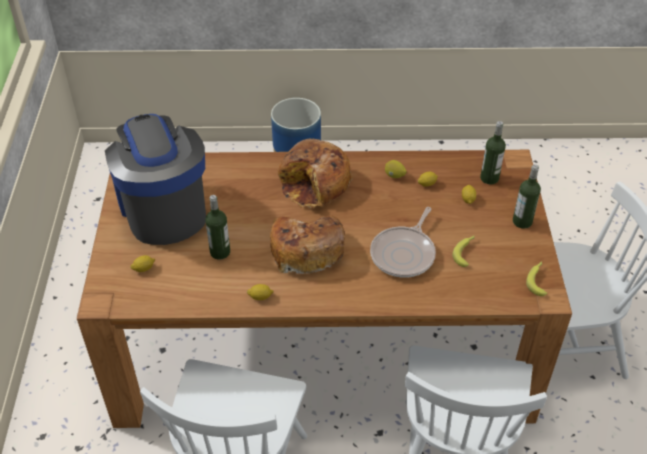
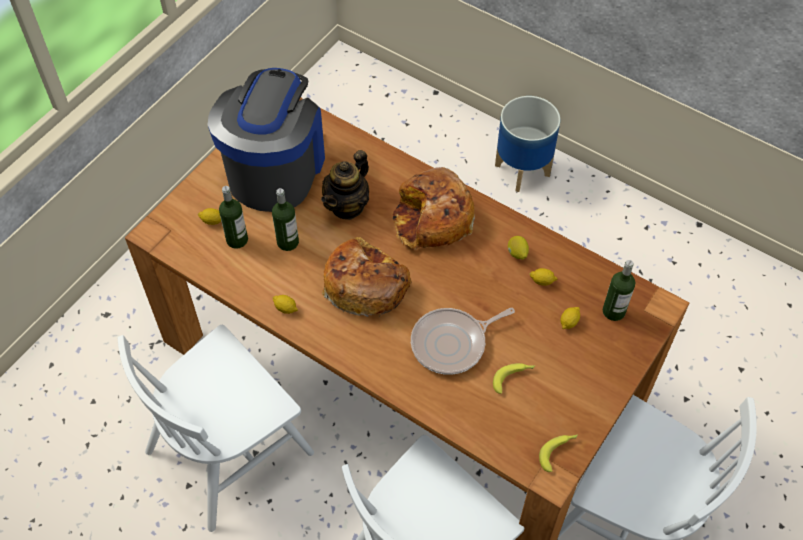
camera: 35 degrees right, 10 degrees up
(244, 205) = (347, 206): none -> teapot
(522, 221) = (603, 379): bottle -> bottle (237, 240)

